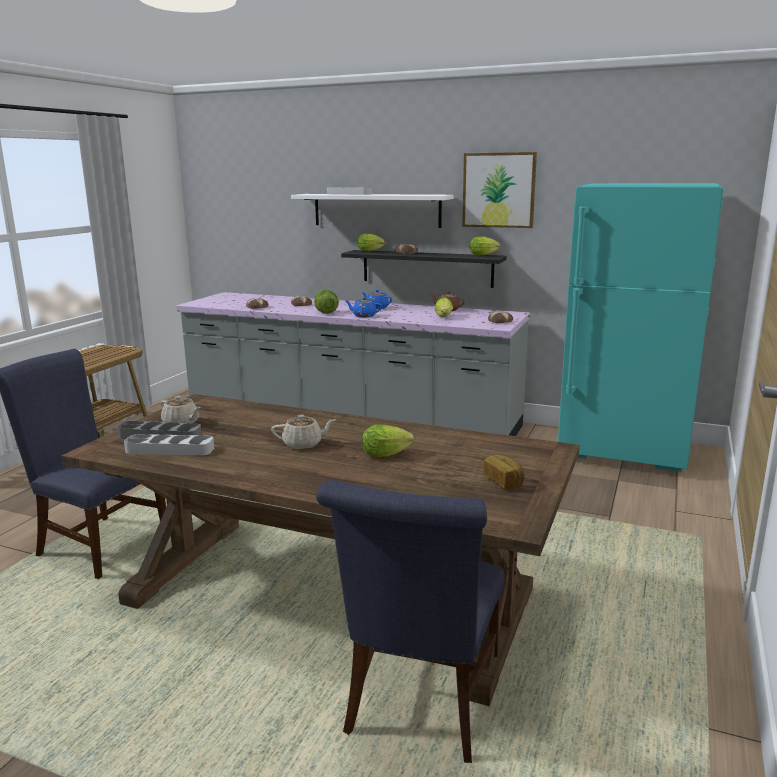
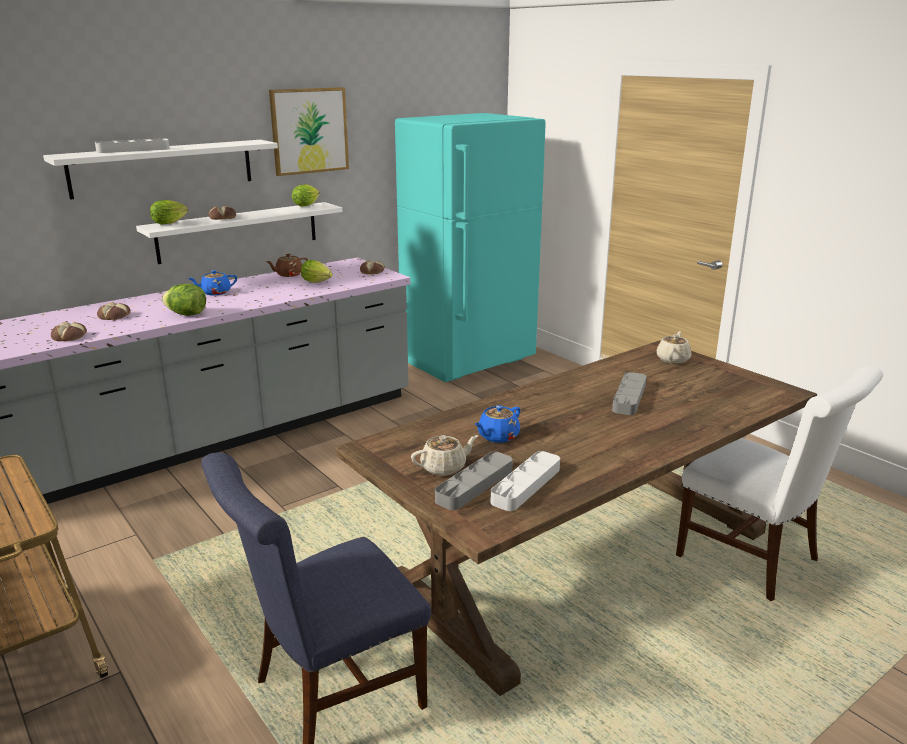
camera: 60 degrees left, 5 degrees up
(303, 444) = (573, 422): beige teapot -> beige teapot (673, 359)
(364, 316) = (242, 304): blue teapot -> blue teapot (497, 436)
(388, 455) = (629, 397): lettuce -> grey tray
(420, 709) = (756, 561): blue chair -> white chair
(427, 268) = (239, 232): black shelf -> white shelf
(504, 482) = (713, 376): bread -> none

